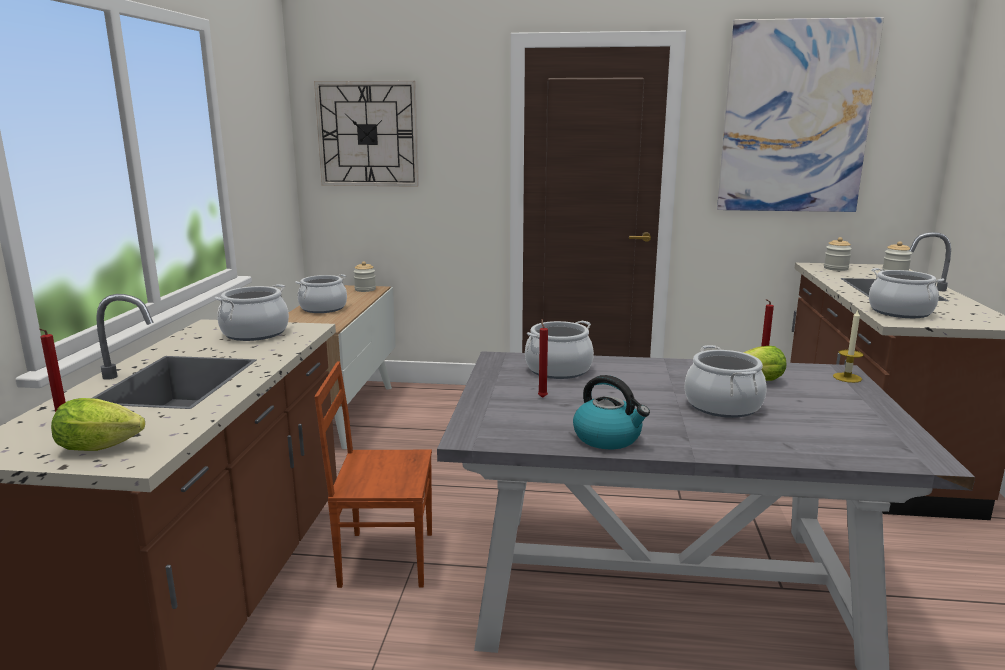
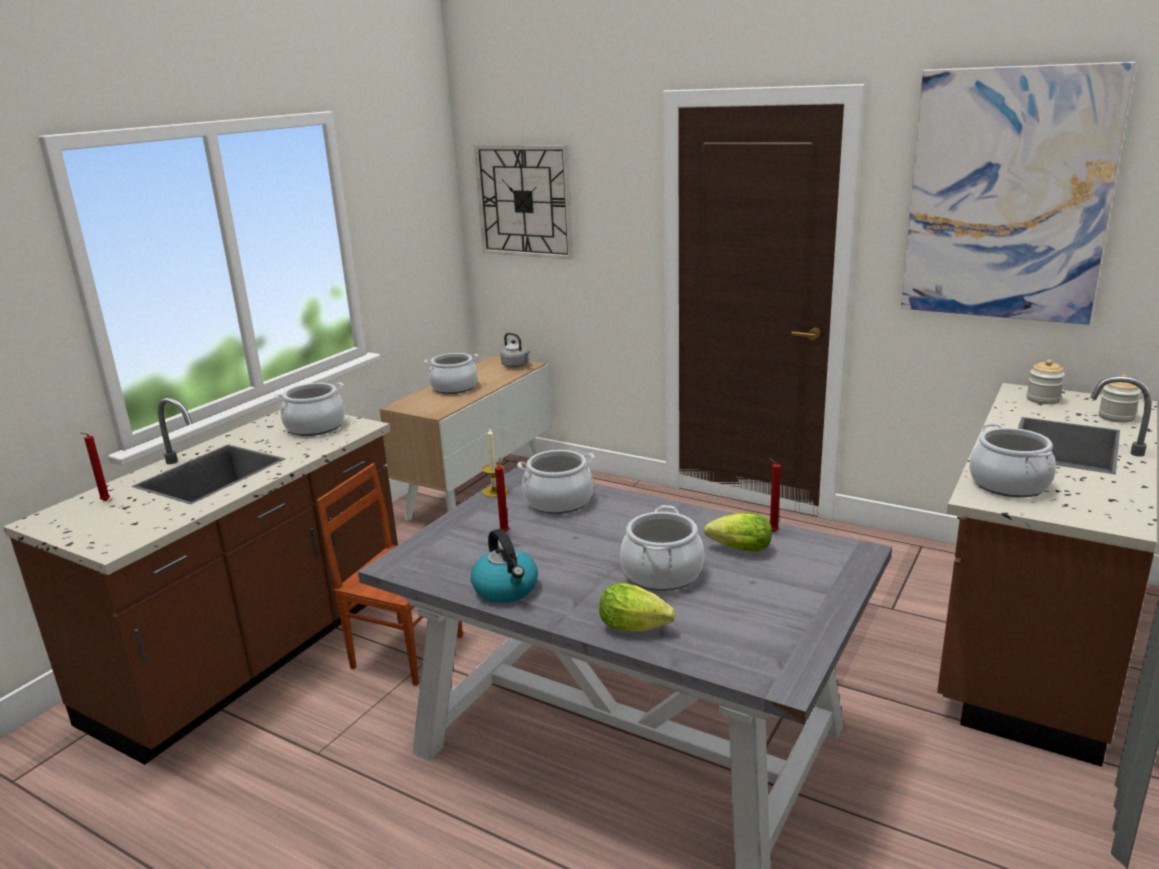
camera: 25 degrees right, 5 degrees up
(104, 447) = (106, 531): lettuce -> lettuce (638, 628)
(365, 289) = (516, 366): jar -> grey kettle
(847, 377) = (852, 562): candle -> candle (495, 491)

